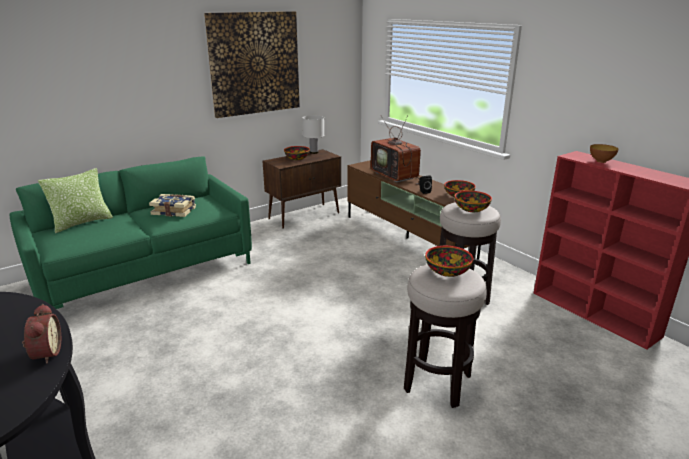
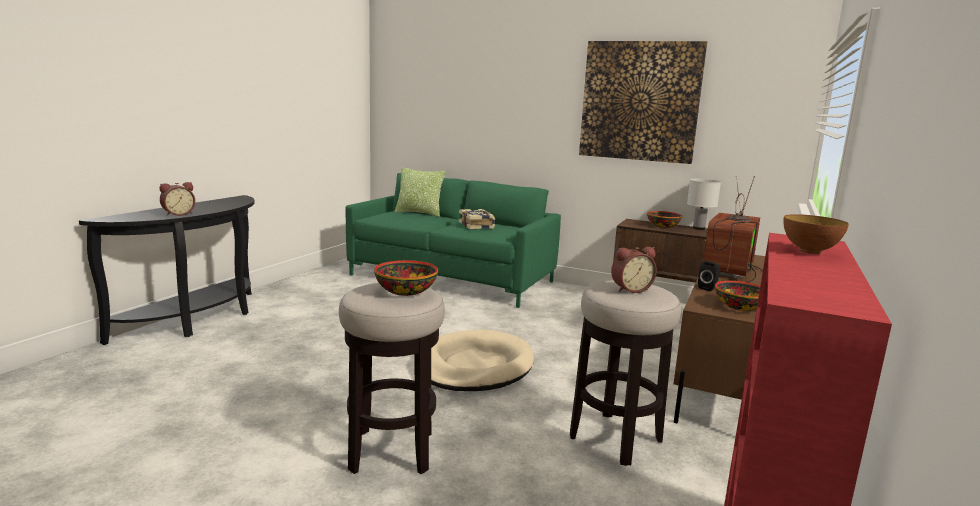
camera: 60 degrees right, 10 degrees down
(337, 314) = (474, 366): none -> beige dog bed
(471, 209) = (630, 289): bowl -> alarm clock

